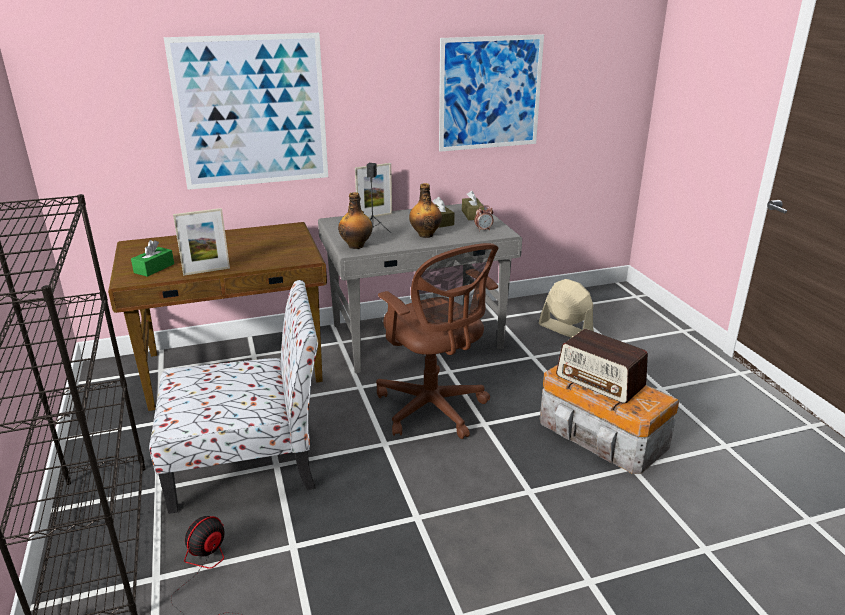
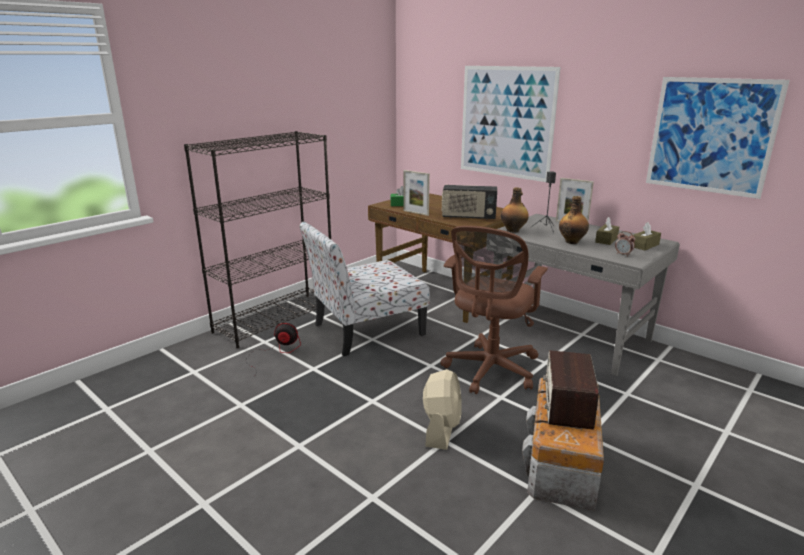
camera: 60 degrees right, 5 degrees down
(248, 462) = (366, 330): chair -> chair turned 105 degrees clockwise
(276, 250) = (468, 217): none -> radio
(565, 329) = (703, 399): beige fan -> beige fan (441, 428)

